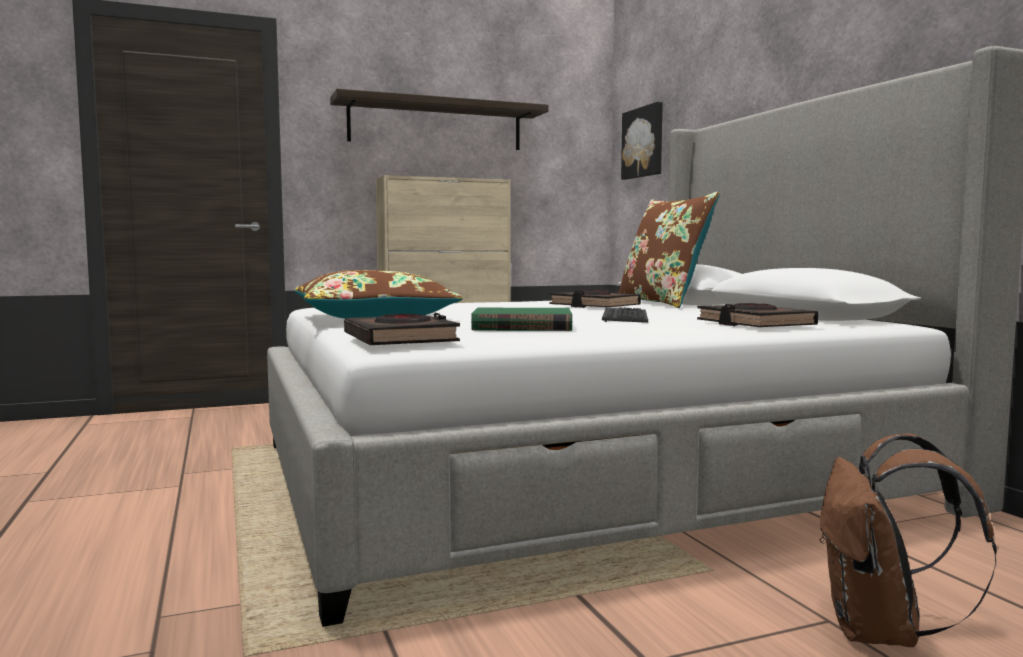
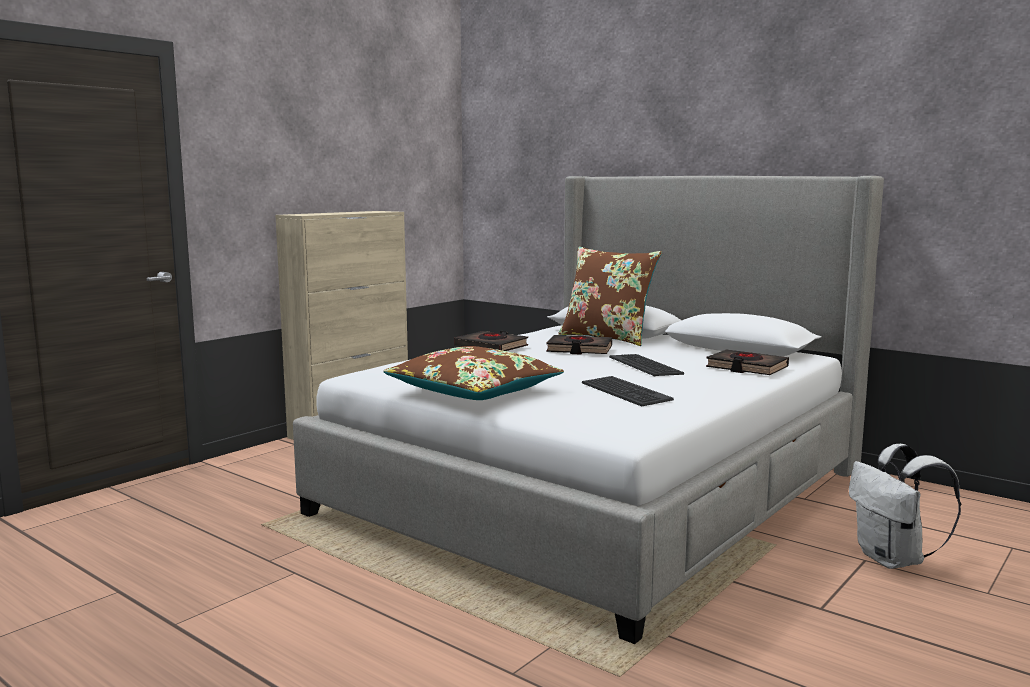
camera: 30 degrees left, 5 degrees up
(400, 340) = (611, 425): black book -> black book (491, 347)
(436, 125) = (324, 155): shelf -> none
(522, 326) = (624, 392): green book -> keyboard
(644, 142) = (509, 173): picture -> none
(880, 633) = (893, 560): brown backpack -> white backpack

